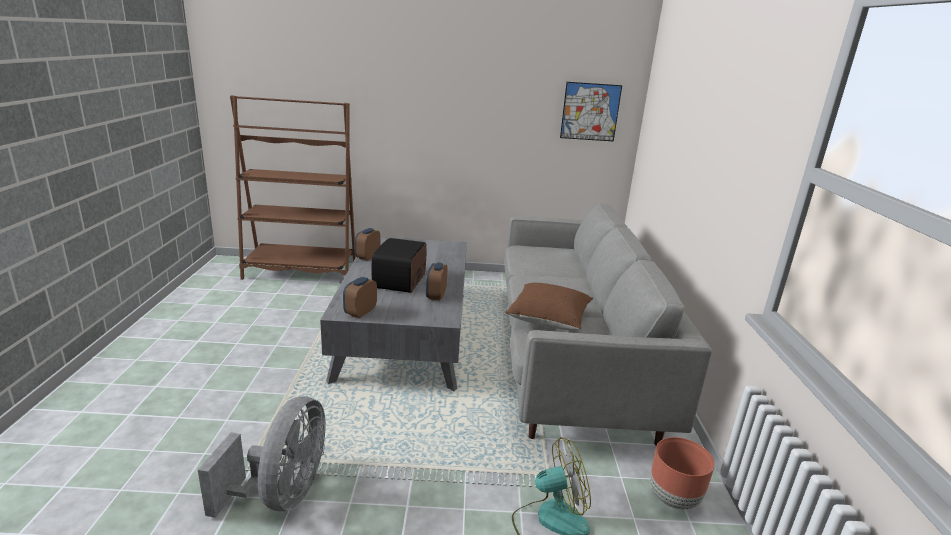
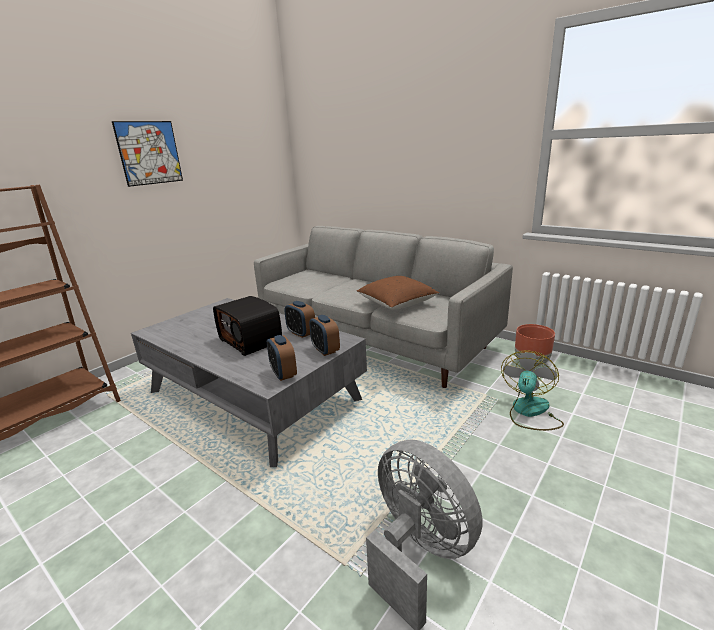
camera: 50 degrees left, 0 degrees up
(367, 257) = (177, 344): alarm clock -> alarm clock (325, 350)
(590, 112) = (259, 160): picture -> picture (149, 153)

